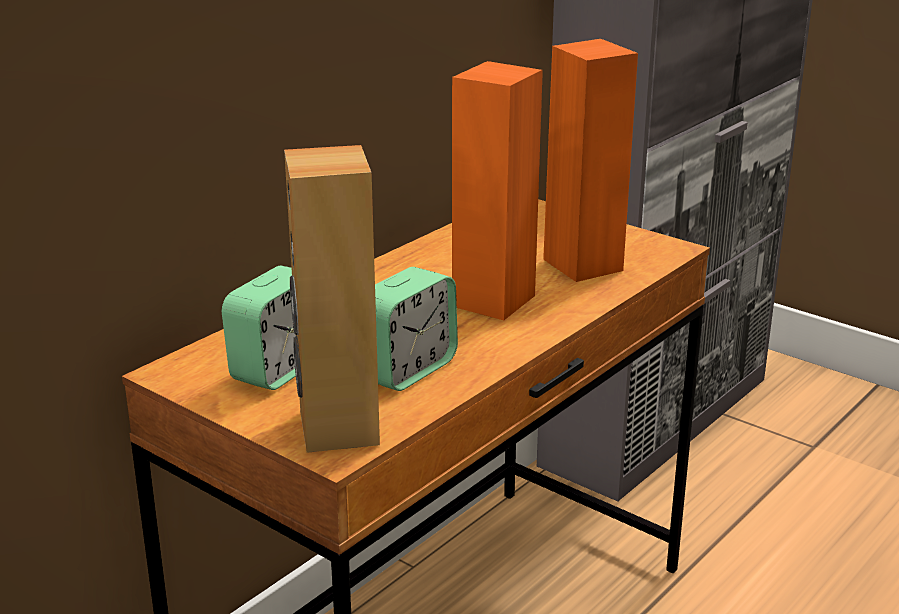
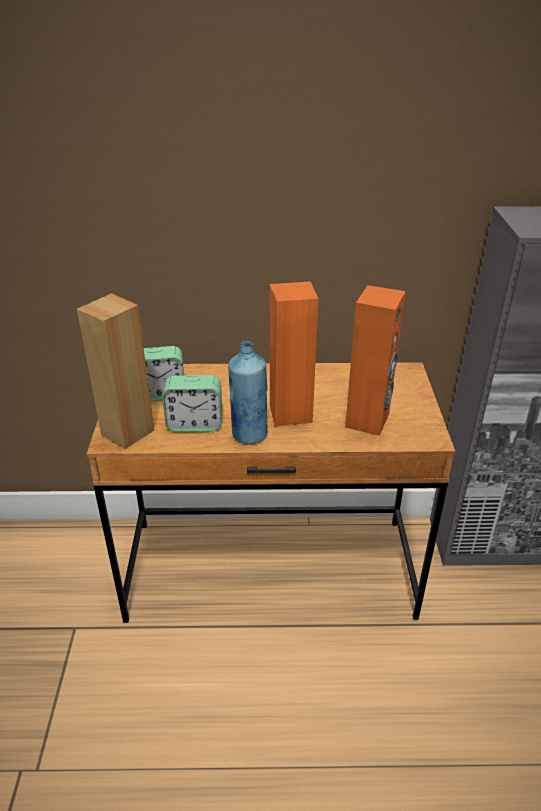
camera: 50 degrees right, 10 degrees up
(495, 343) = (249, 434): none -> blue bottle

